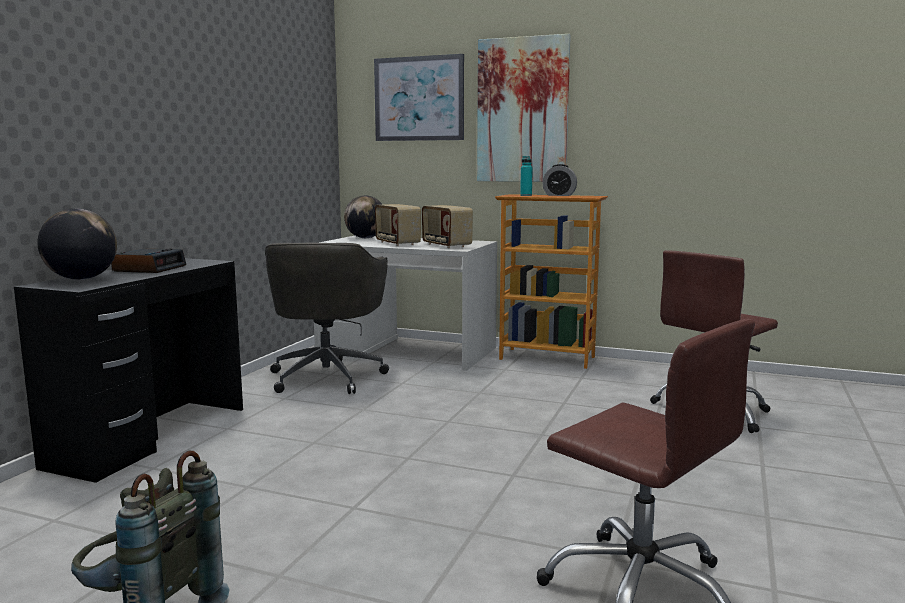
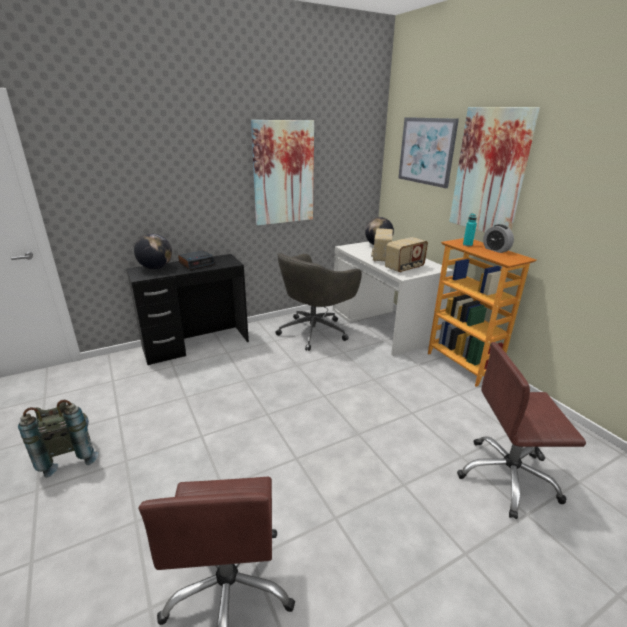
camera: 40 degrees right, 15 degrees up
(237, 124) = (283, 173): none -> picture
(445, 245) = (404, 268): radio -> radio turned 135 degrees counterclockwise

